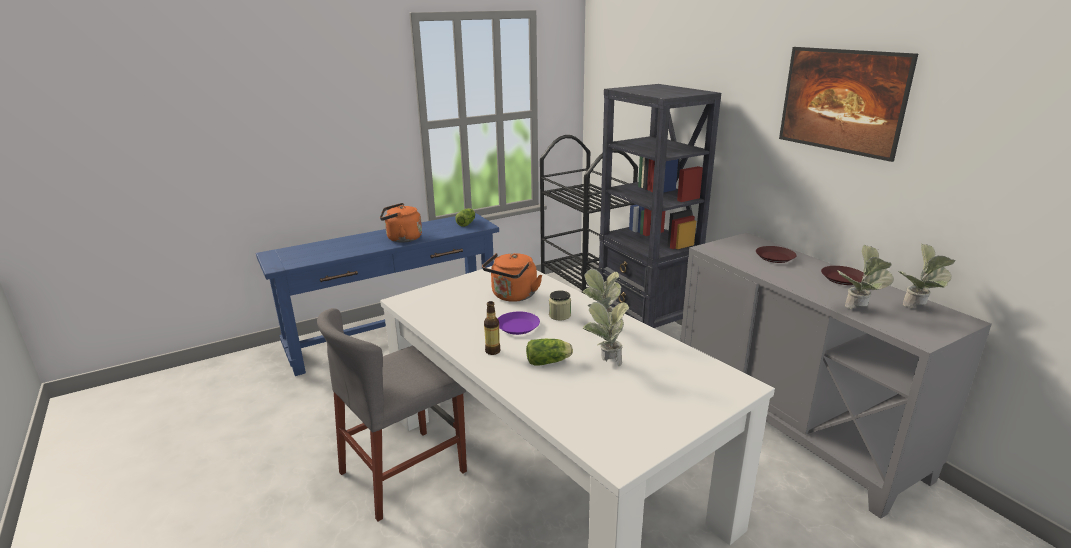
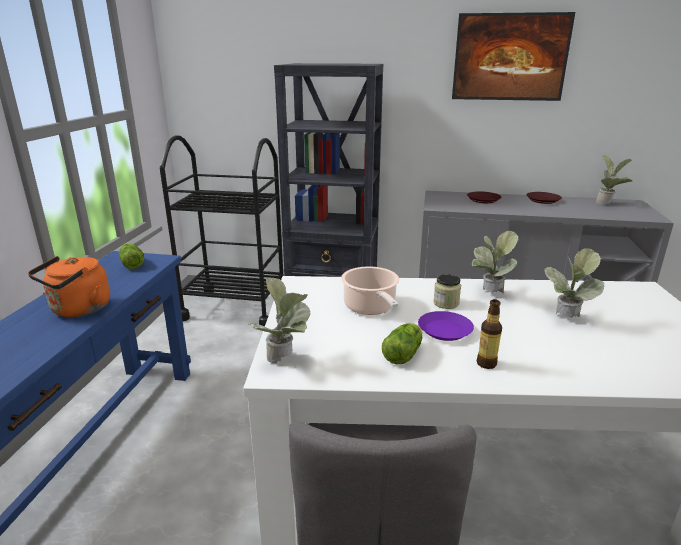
camera: 50 degrees left, 0 degrees up
(513, 296) = (370, 307): orange kettle -> cooking pot
(549, 362) = (540, 343): lettuce -> lettuce (404, 353)
(859, 310) = (596, 213): potted plant -> potted plant (285, 359)

